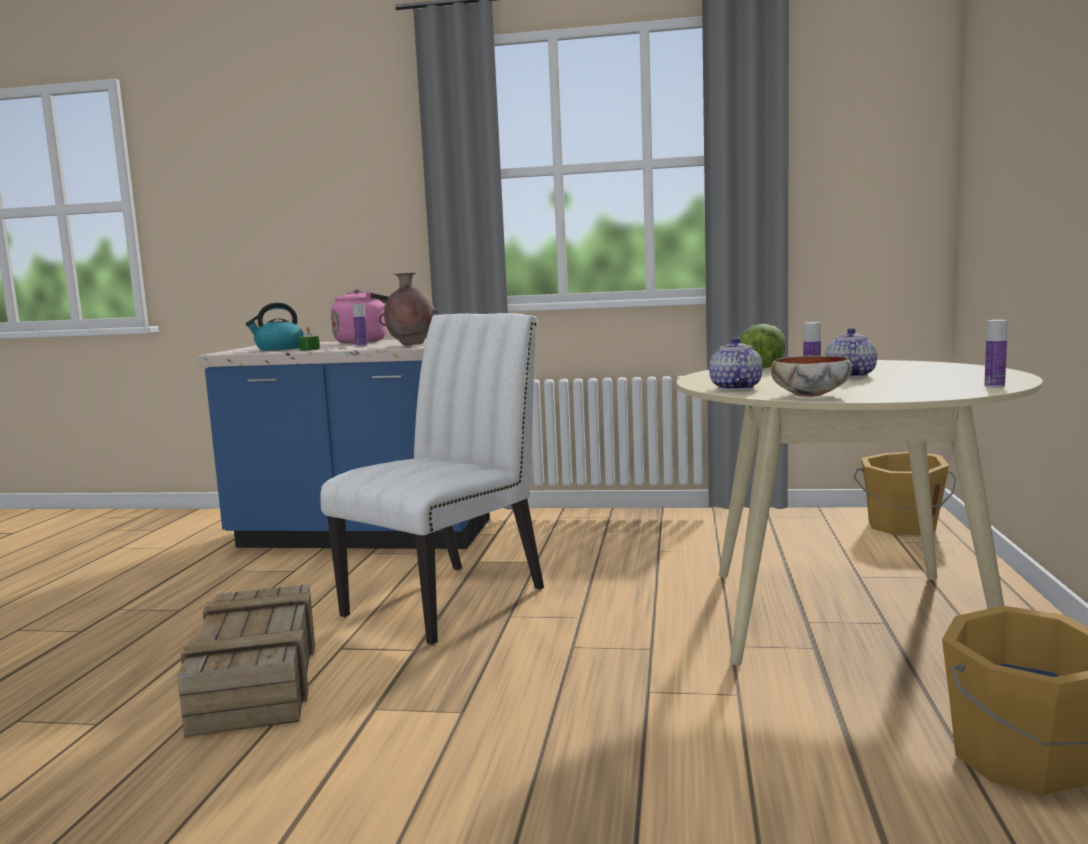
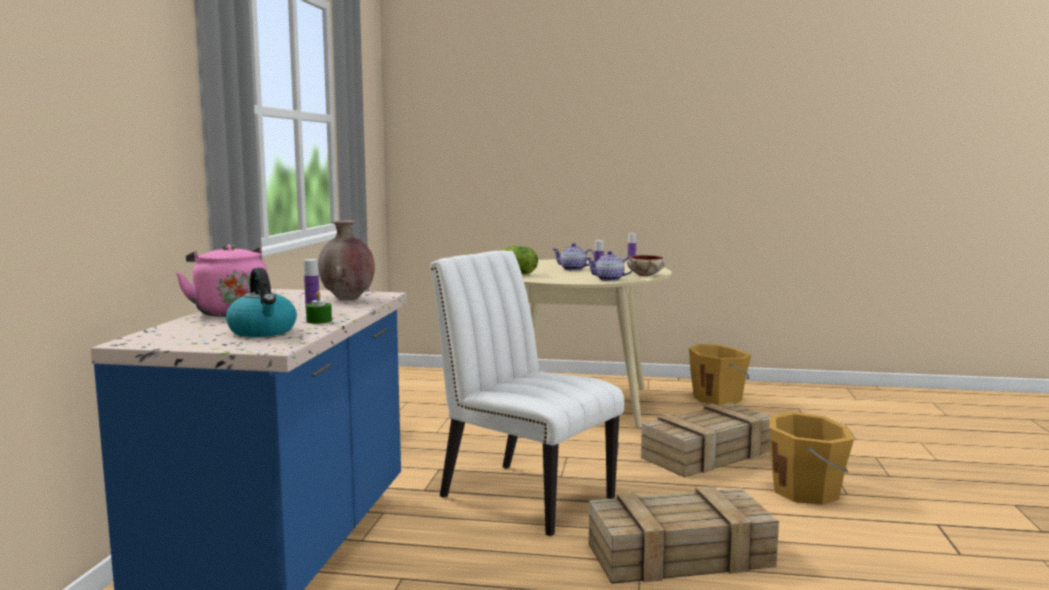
camera: 90 degrees left, 0 degrees up
(603, 717) = (707, 455): none -> crate
(902, 526) = (425, 377): orange bucket -> orange bucket (807, 491)

